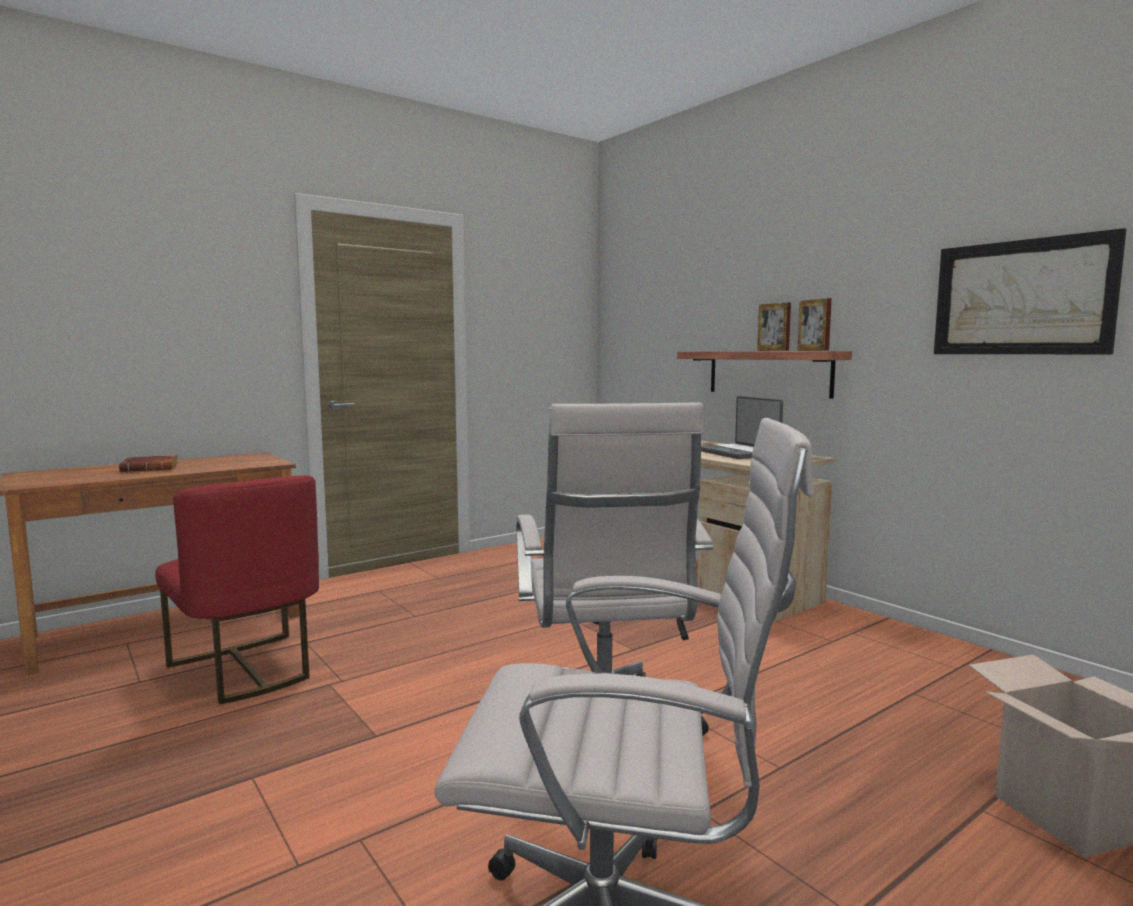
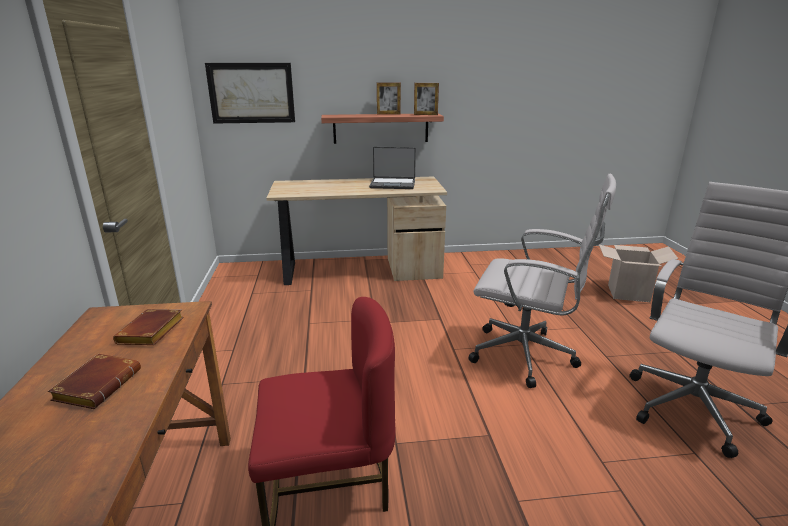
camera: 60 degrees left, 15 degrees up
(230, 464) = (152, 333): none -> brown book
(1021, 297) = (524, 86): picture -> picture (251, 93)

